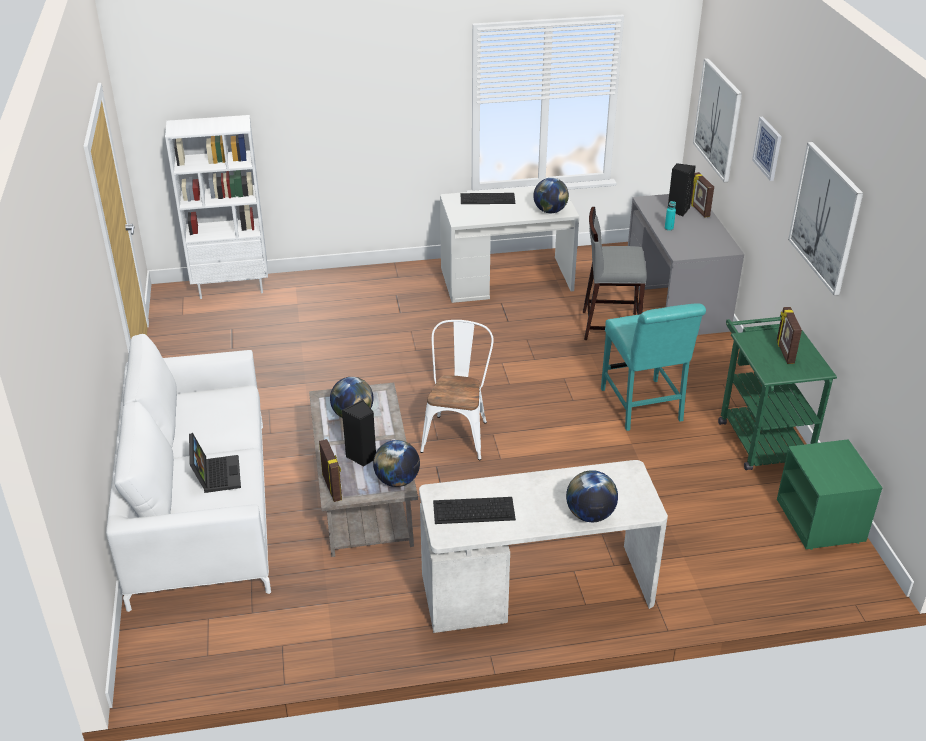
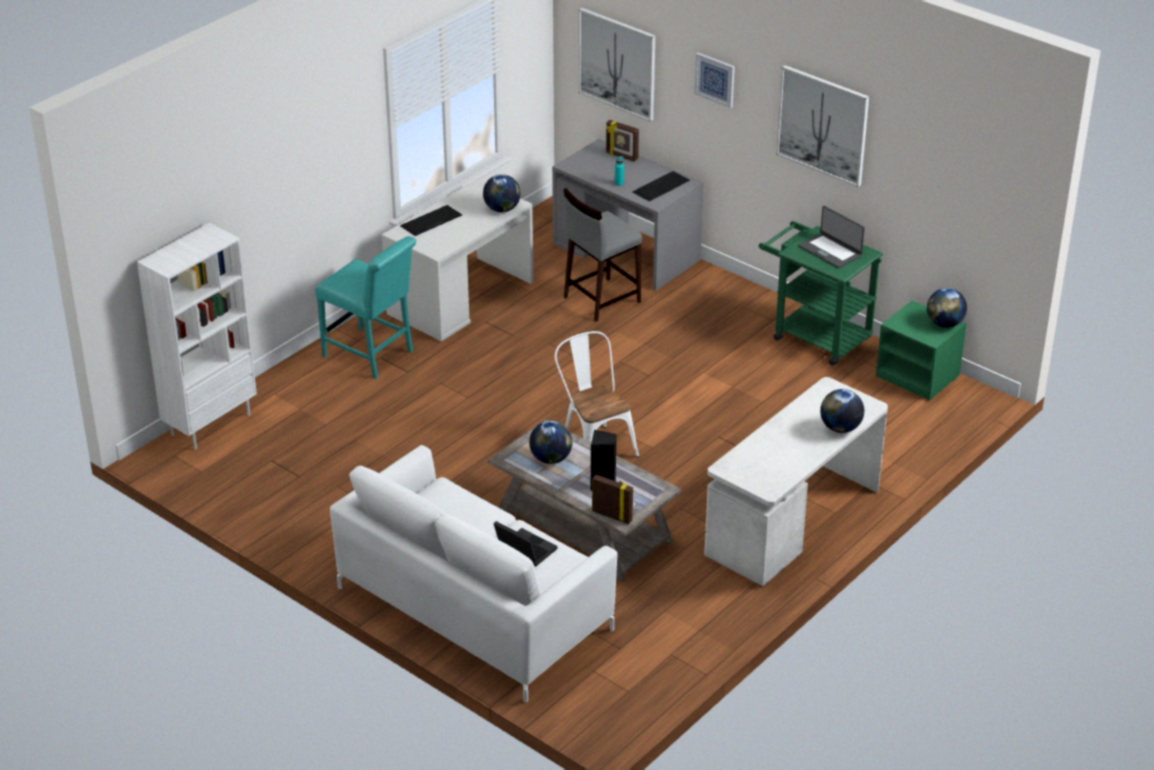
camera: 40 degrees left, 0 degrees up
(397, 481) = (652, 486): globe -> globe (944, 324)
(473, 510) = (764, 466): keyboard -> keyboard (661, 186)
(642, 408) = (708, 355): turquoise chair -> turquoise chair (371, 355)
(678, 210) = (605, 163): black speaker -> none
(784, 352) = (830, 251): picture frame -> laptop

